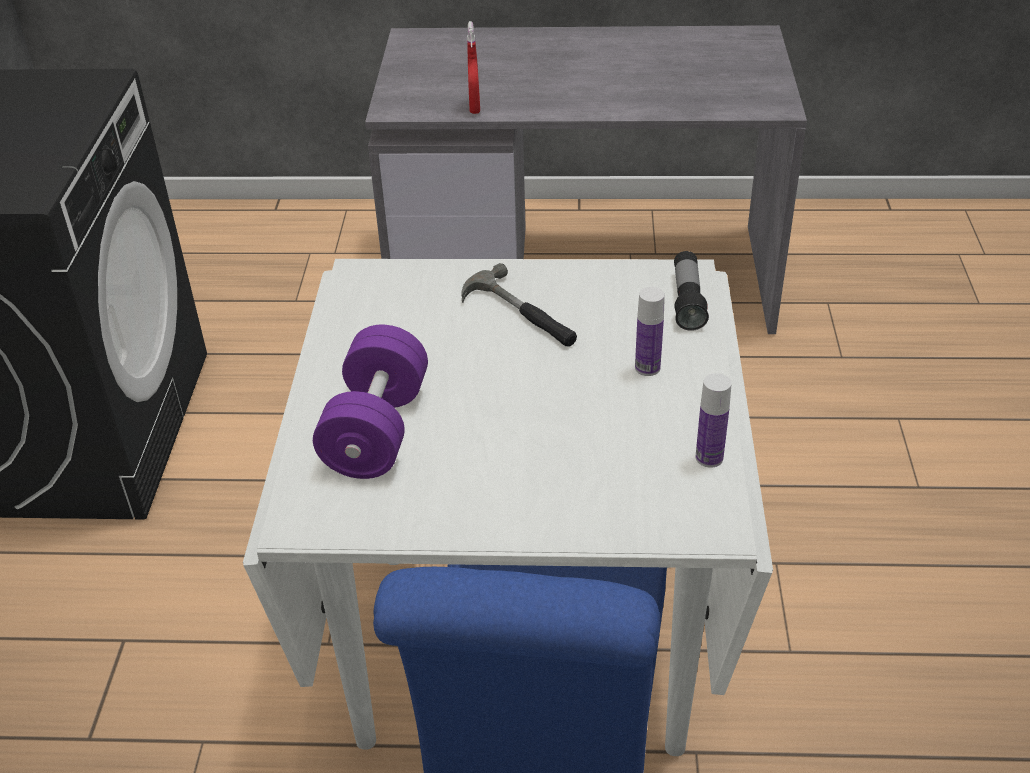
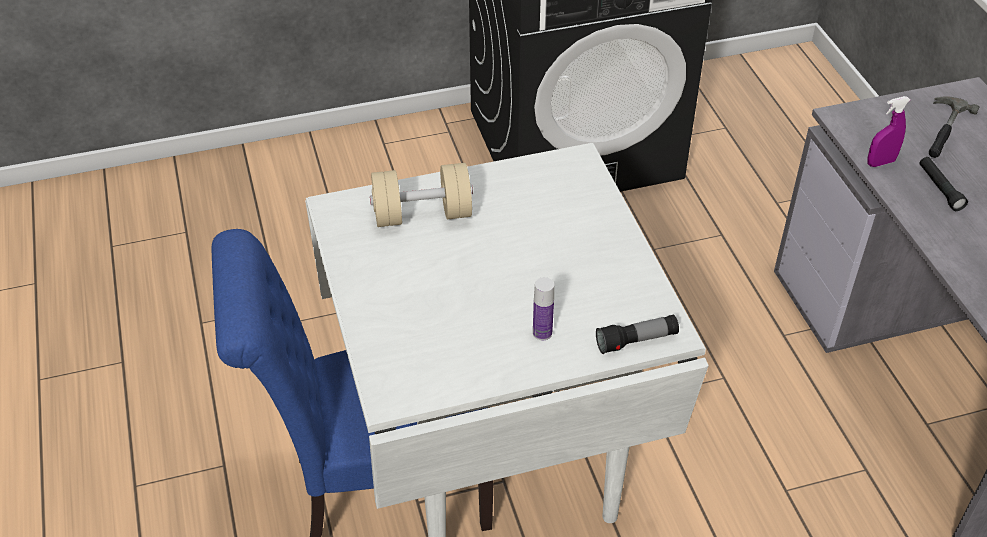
camera: 70 degrees right, 5 degrees up
(376, 430) = (422, 214): purple dumbbell -> beige dumbbell
(474, 107) = (880, 162): red spray bottle -> purple spray bottle
(520, 315) = (572, 251): hammer -> hammer (943, 130)
(531, 89) = (939, 189): none -> black flashlight
(709, 458) = (456, 384): bottle -> none

